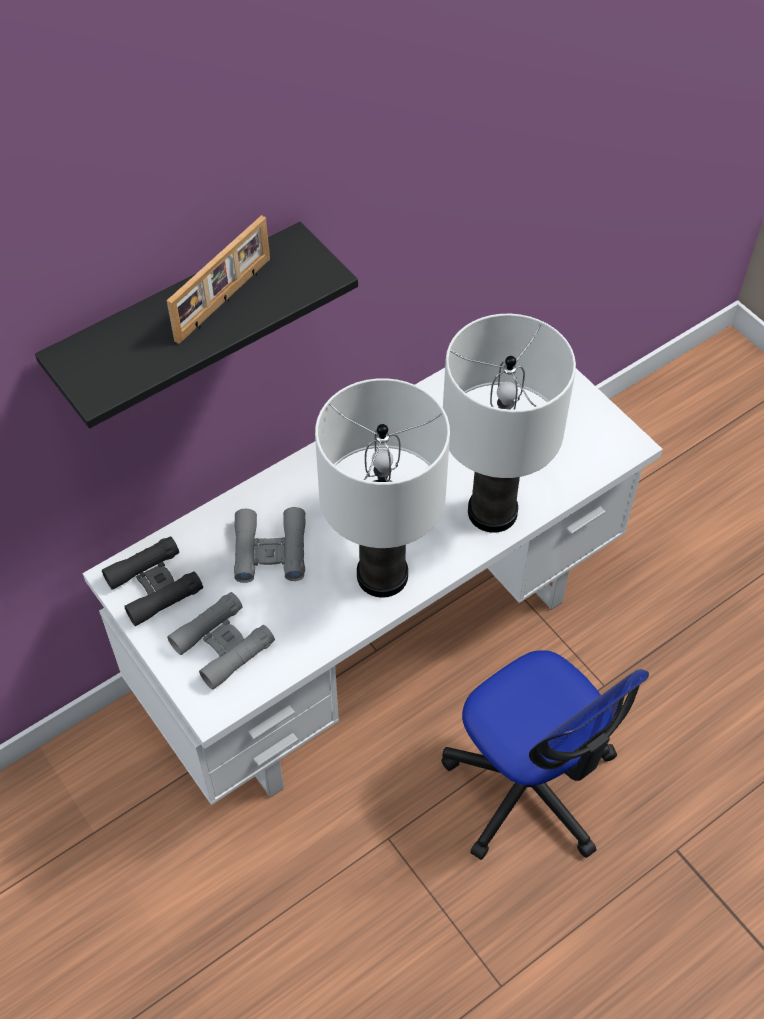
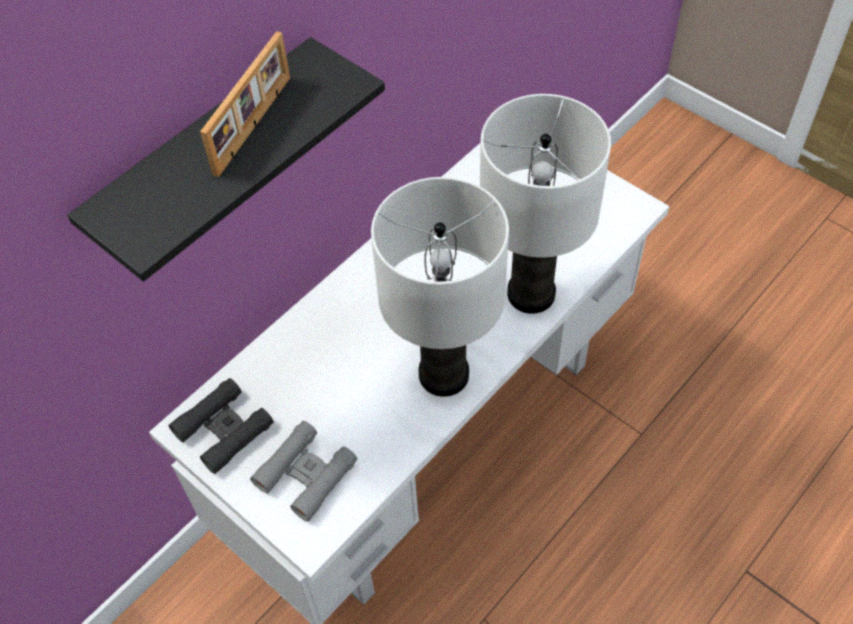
camera: 10 degrees left, 0 degrees up
(270, 551) = (329, 372): grey binoculars -> none
(529, 786) = (600, 541): office chair -> none

